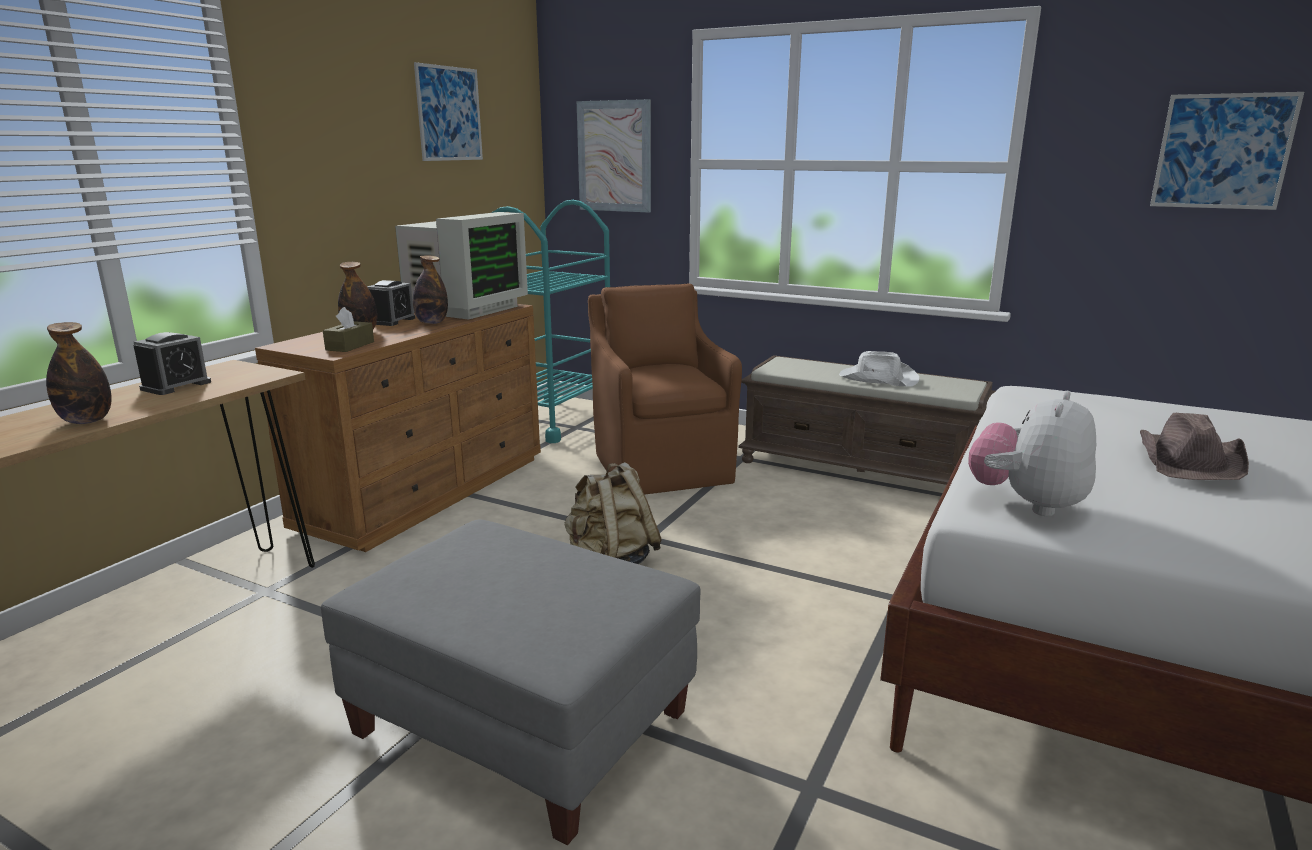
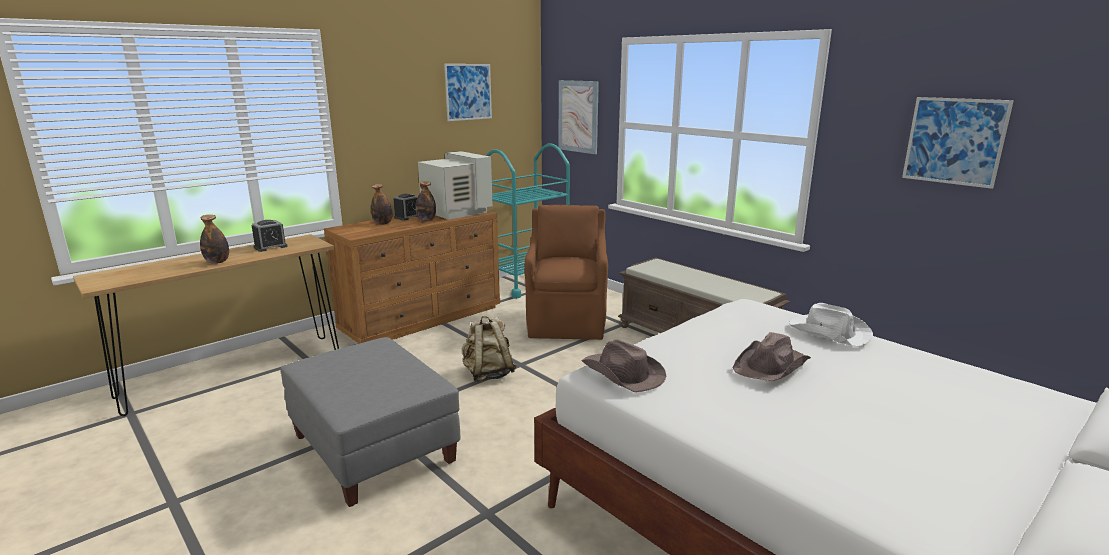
camera: 20 degrees right, 0 degrees up
(350, 346) = (368, 232): brown tissue box -> none
(464, 309) = (455, 212): monitor -> monitor turned 90 degrees counterclockwise
(877, 378) = (704, 282): white hat -> white hat (828, 331)
(1027, 504) = (622, 374): plush toy -> brown hat

